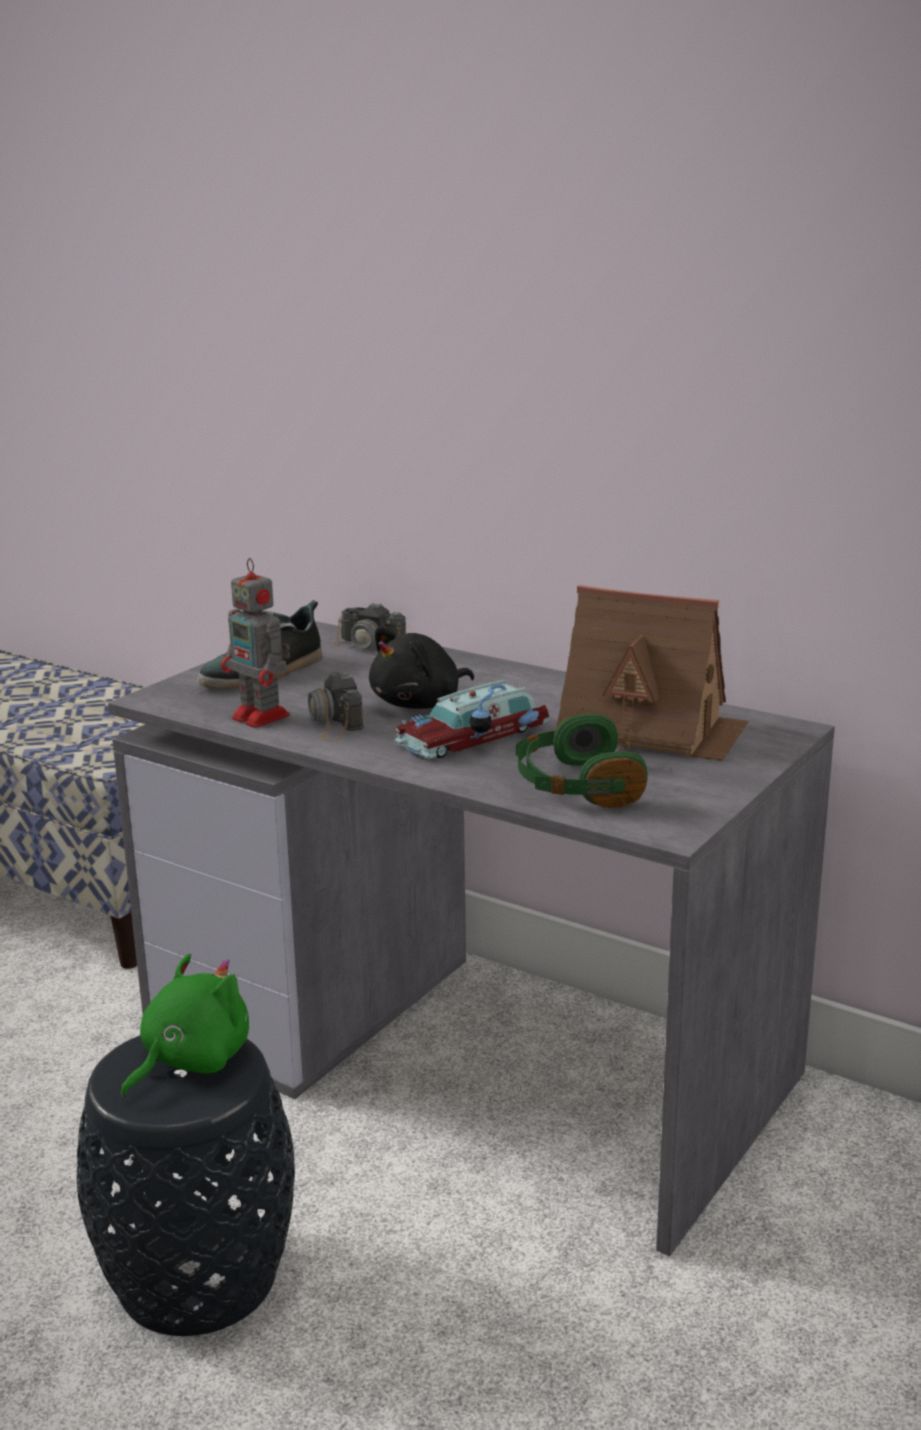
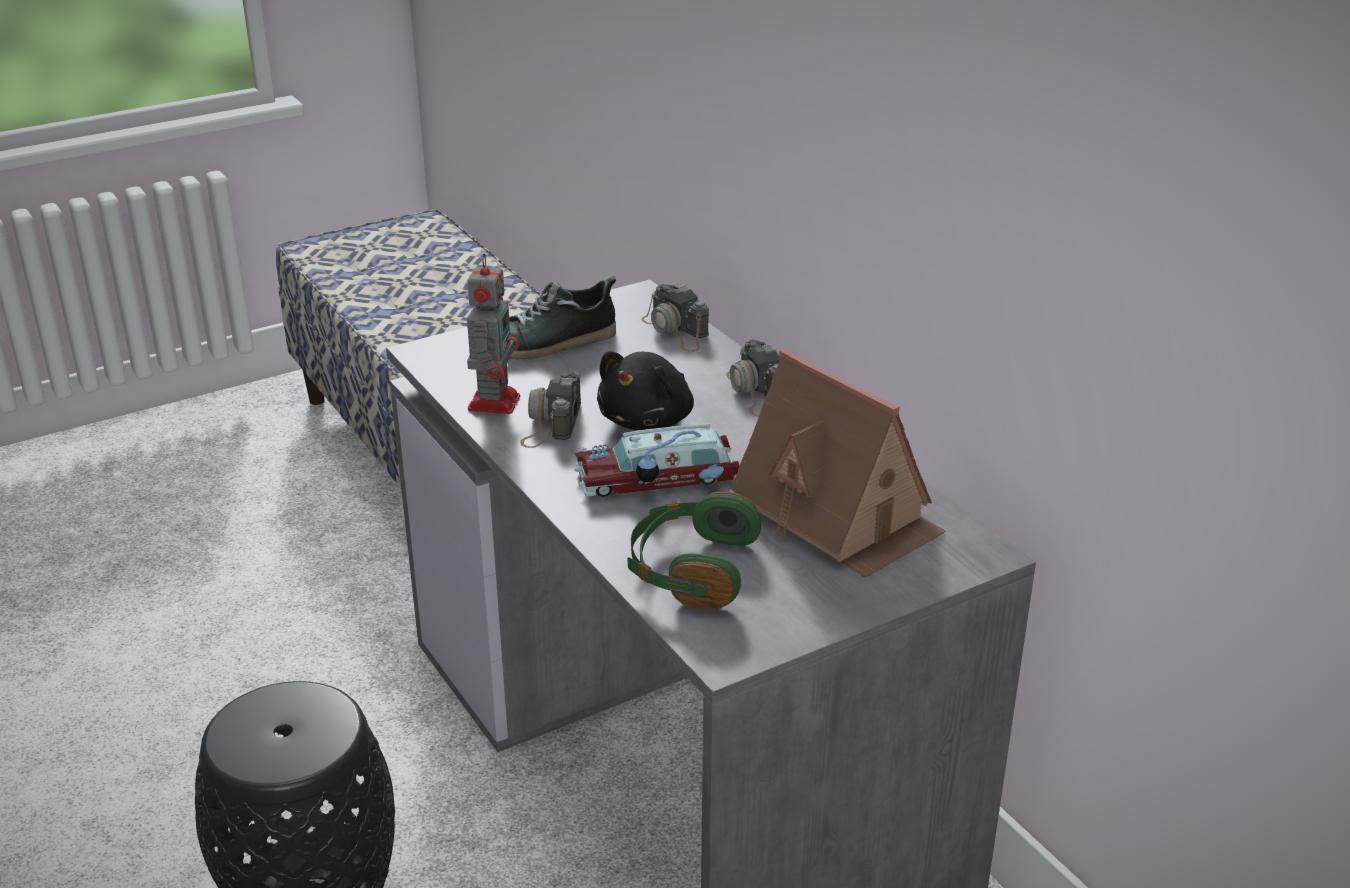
camera: 25 degrees right, 10 degrees up
(190, 1061) = (299, 723): green plush toy -> none
(262, 717) = (494, 401): toy robot -> toy robot turned 150 degrees counterclockwise
(420, 704) = (648, 420): black plush toy -> black plush toy turned 45 degrees counterclockwise
(490, 670) = (755, 391): none -> camera

